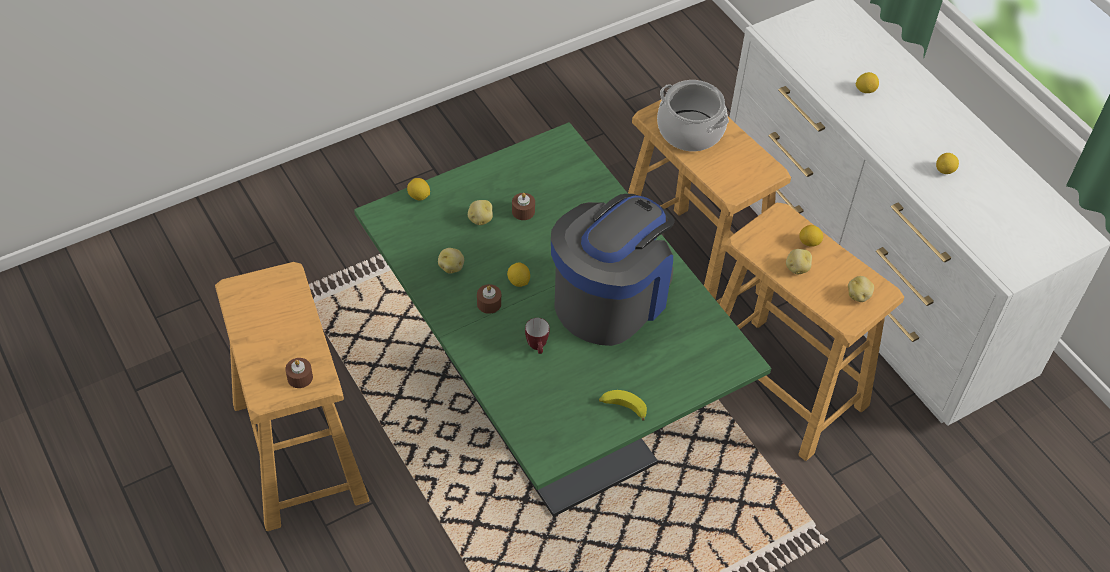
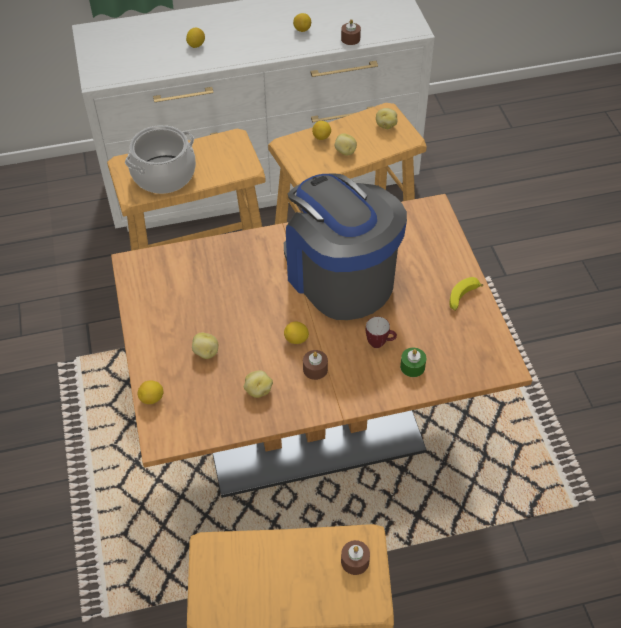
camera: 70 degrees left, 0 degrees up
(518, 379) = (412, 367): none -> green candle
(523, 211) = (210, 316): brown candle -> brown candle (350, 39)
(548, 407) = (311, 427): green dining table -> brown dining table

